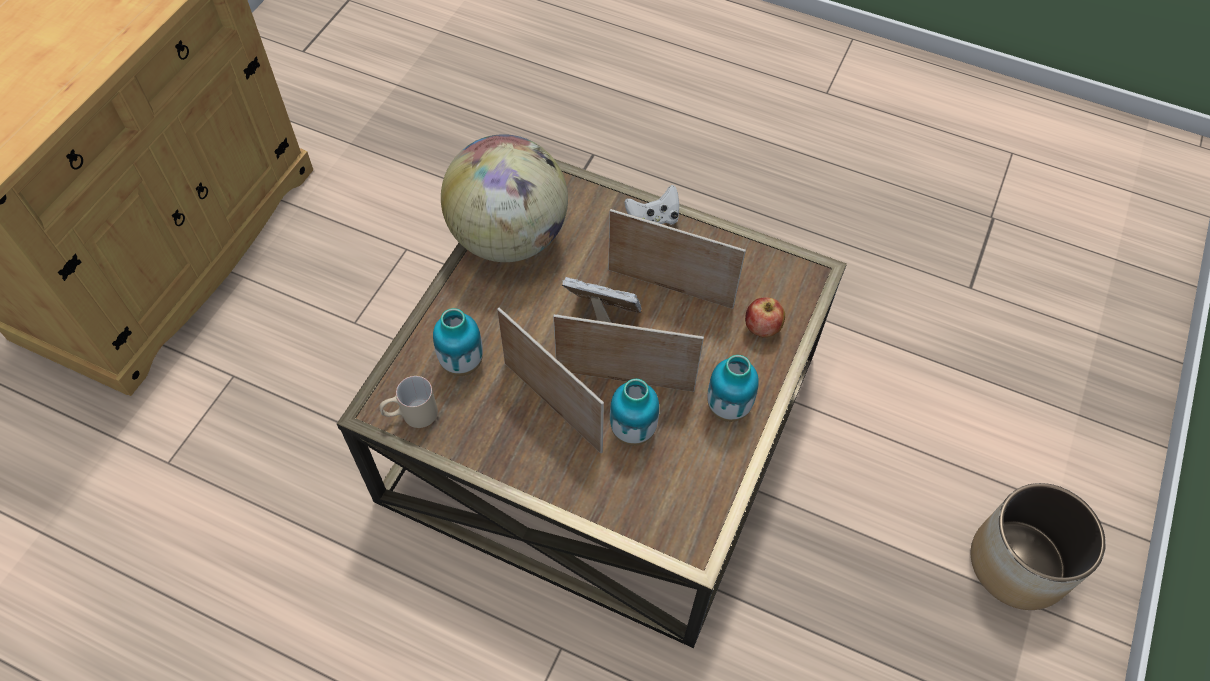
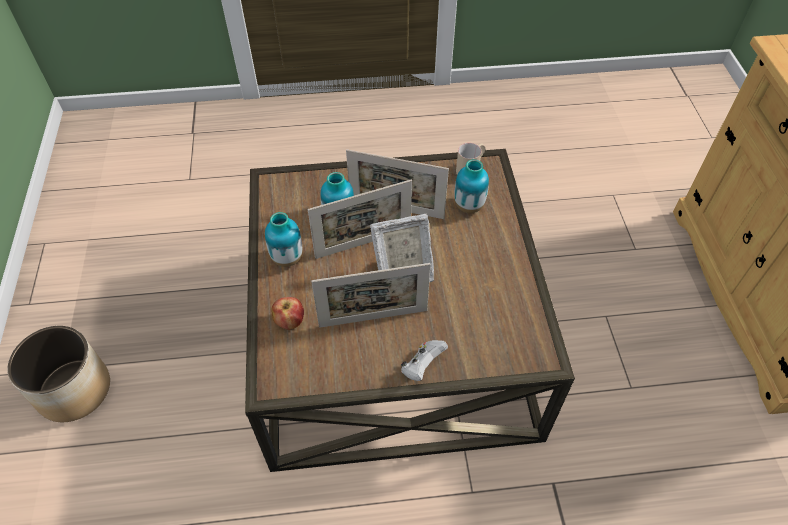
camera: 150 degrees right, 5 degrees down
(509, 237) = (513, 296): globe -> none

